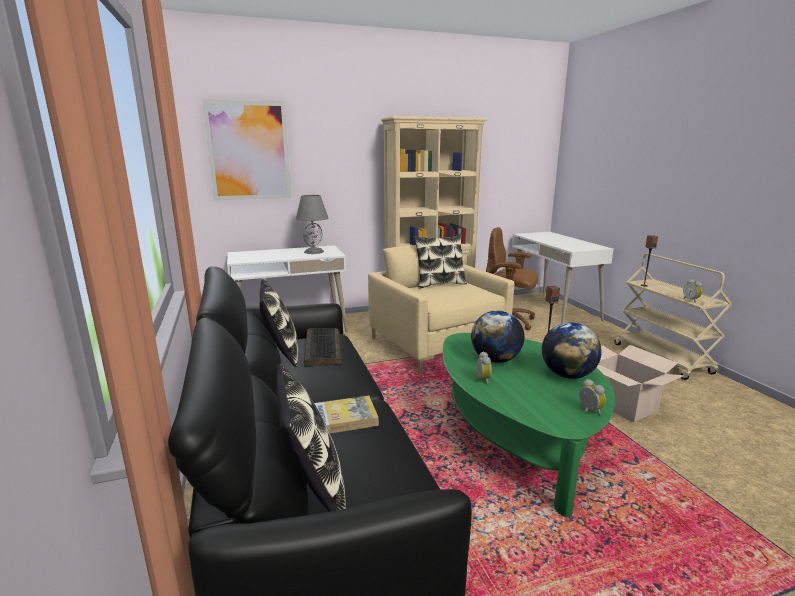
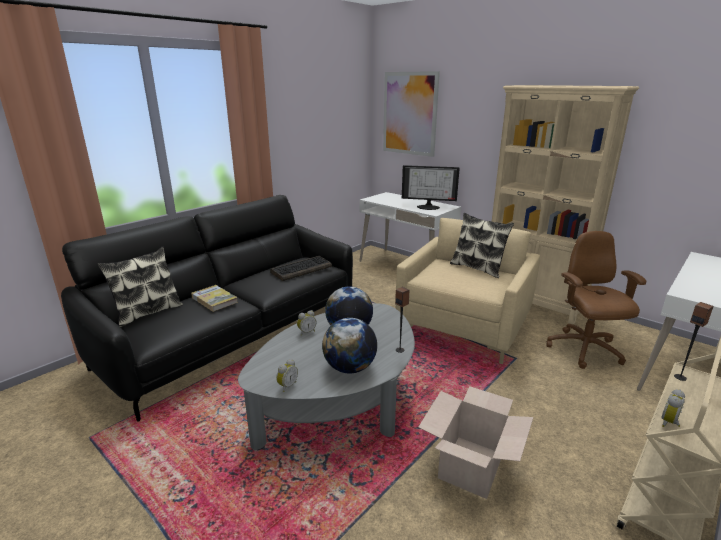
camera: 60 degrees right, 5 degrees up
(281, 353) = (286, 262): pillow -> none
(314, 251) = (428, 207): grey table lamp -> monitor
(515, 439) = (339, 404): green coffee table -> grey coffee table

